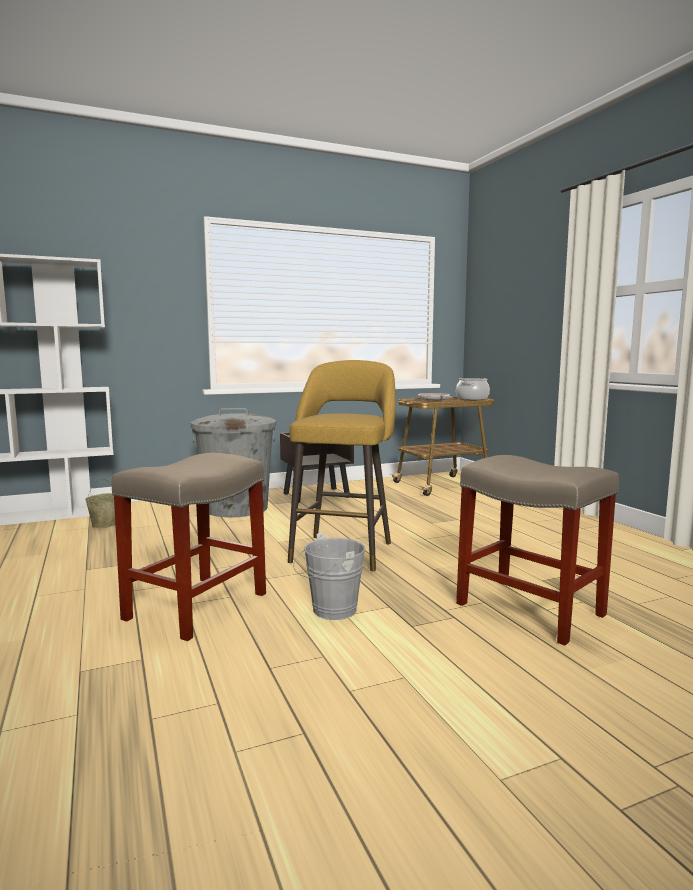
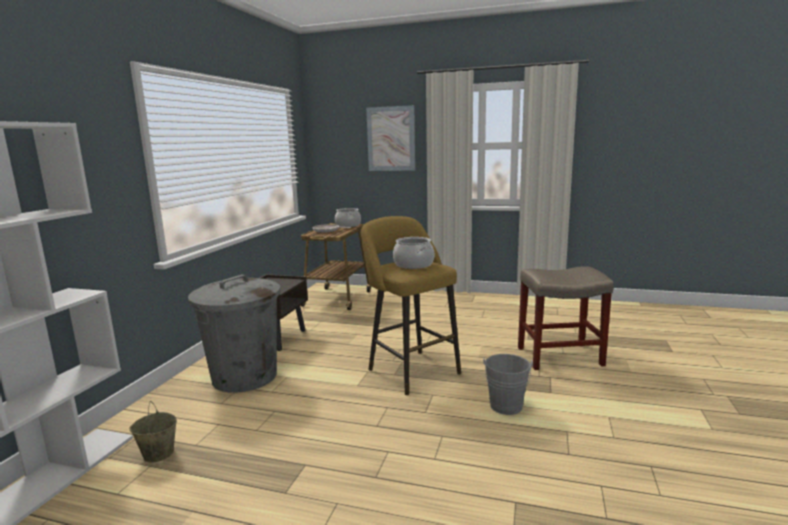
camera: 50 degrees left, 5 degrees up
(198, 605) = (443, 453): beige stool -> none
(342, 415) = (414, 264): none -> cooking pot
(537, 288) = (391, 139): none -> picture

